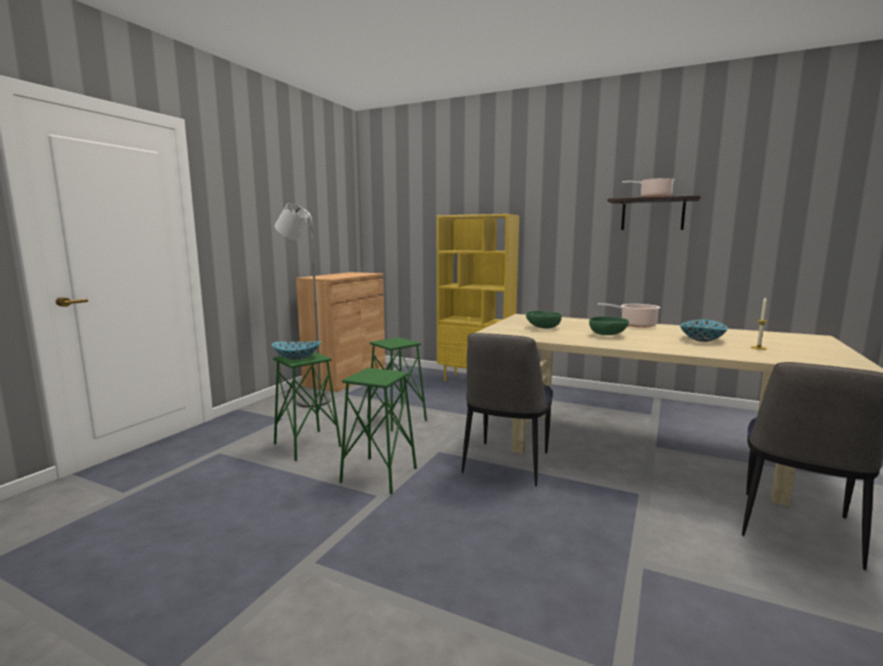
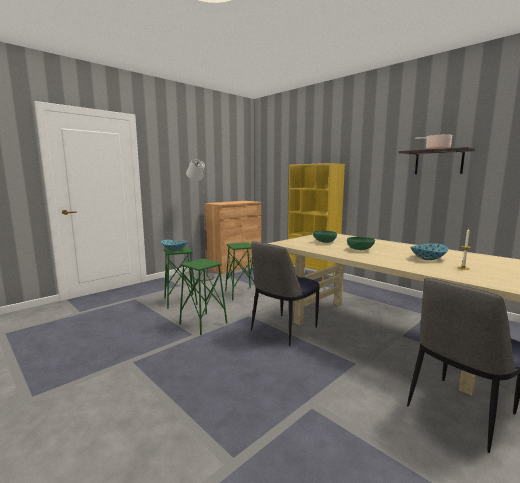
camera: 20 degrees right, 0 degrees up
(635, 325) = (396, 245): cooking pot -> none

